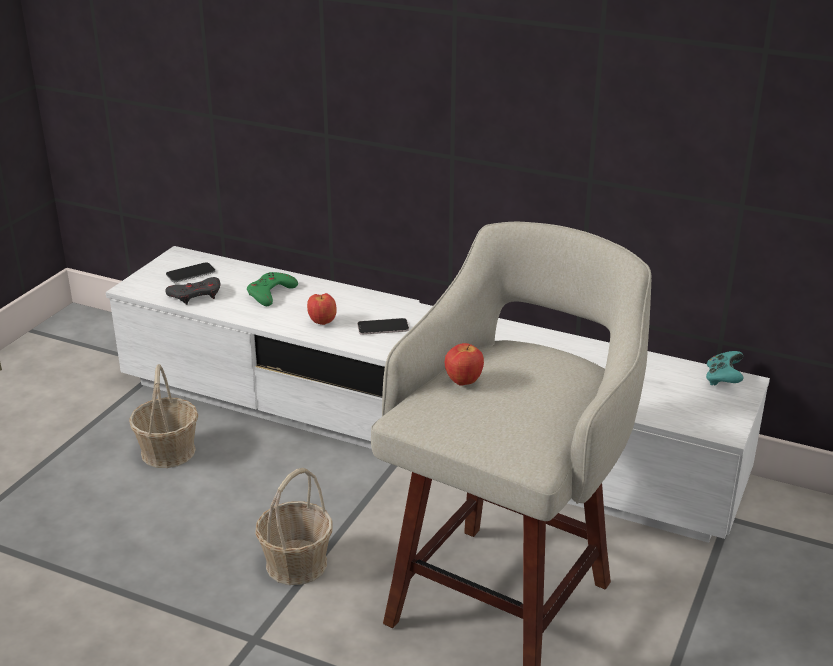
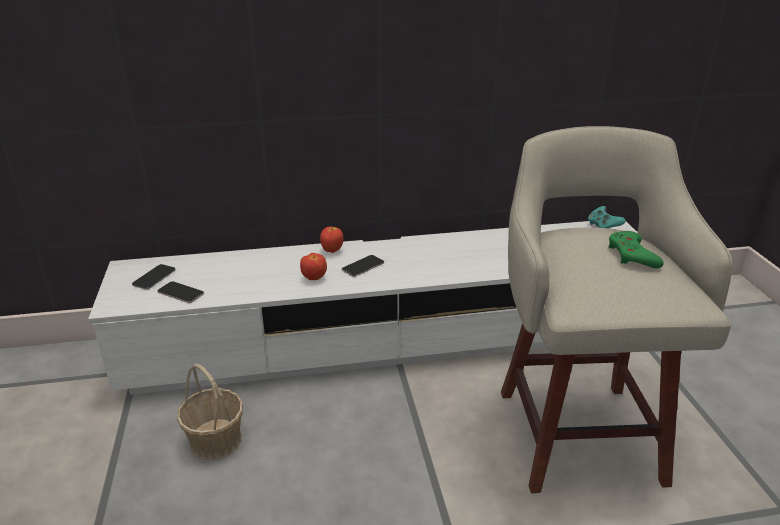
camera: 35 degrees left, 0 degrees up
(196, 295) = (180, 293): grey game controller -> phone
(270, 293) = (244, 271): green game controller -> green game controller (632, 255)
(296, 564) = (419, 481): basket -> none
(463, 382) = (575, 268): apple -> apple (331, 250)

